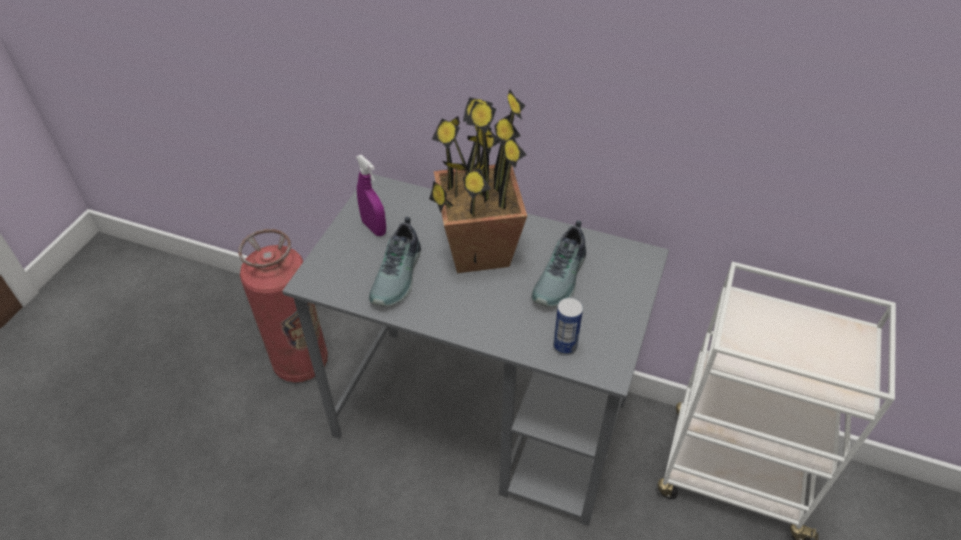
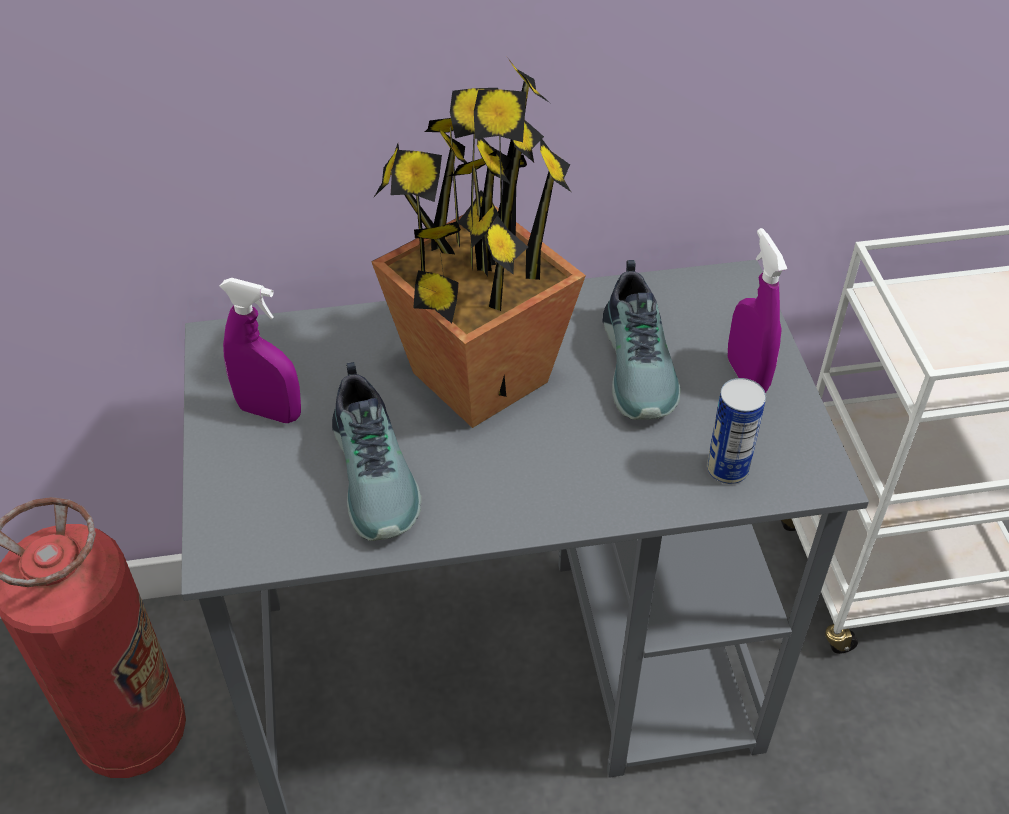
camera: 30 degrees left, 0 degrees up
(612, 306) = (746, 376): none -> purple spray bottle

